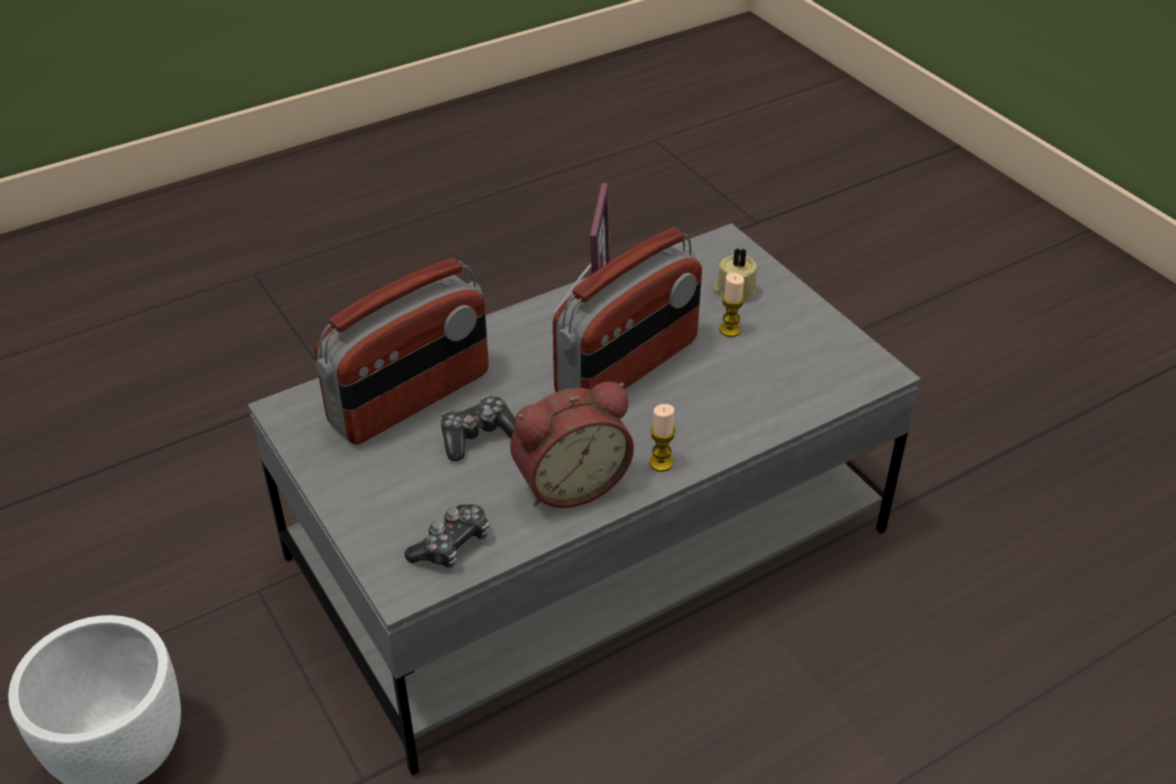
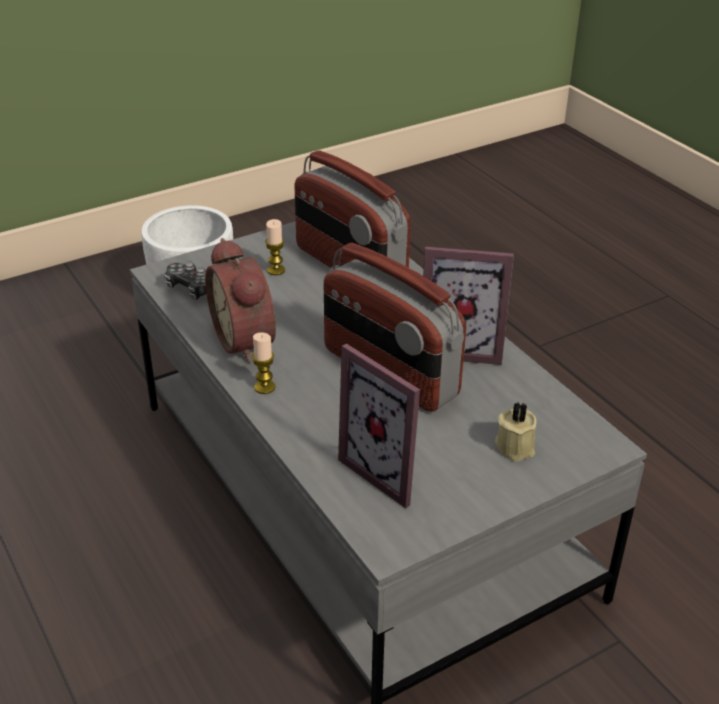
camera: 90 degrees right, 5 degrees down
(477, 436) = (305, 297): game controller -> none
(730, 330) = (451, 439): candle -> candle (276, 270)
(781, 369) = (390, 470): none -> picture frame

